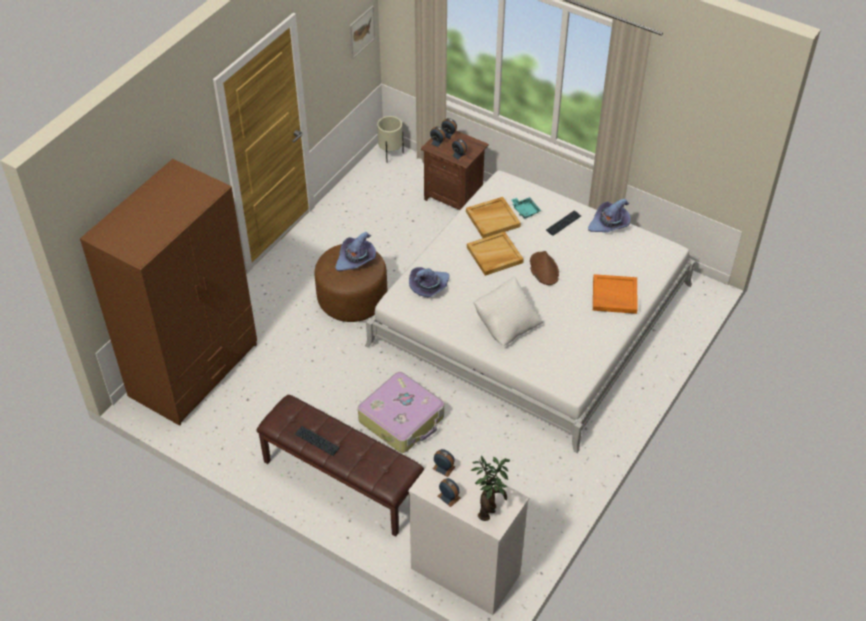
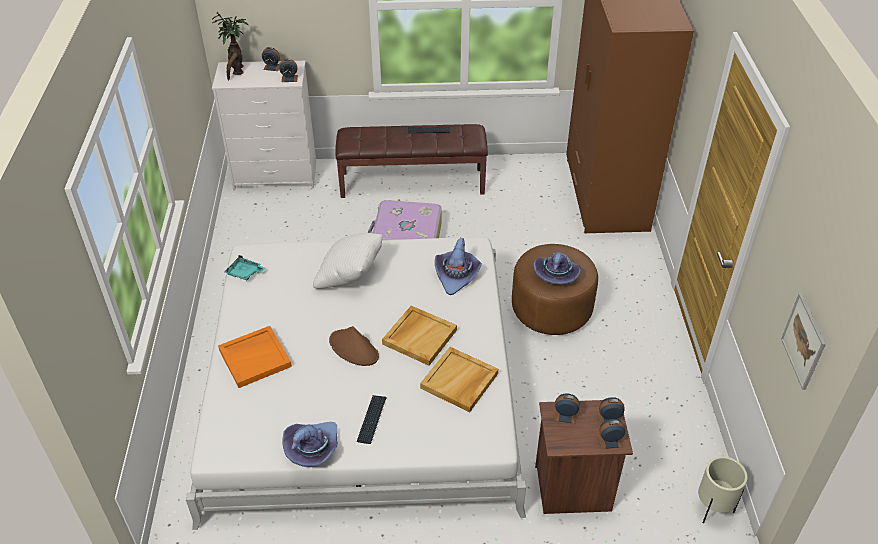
camera: 145 degrees right, 5 degrees down
(525, 210) = (432, 414): turquoise tray -> turquoise tray (245, 273)

